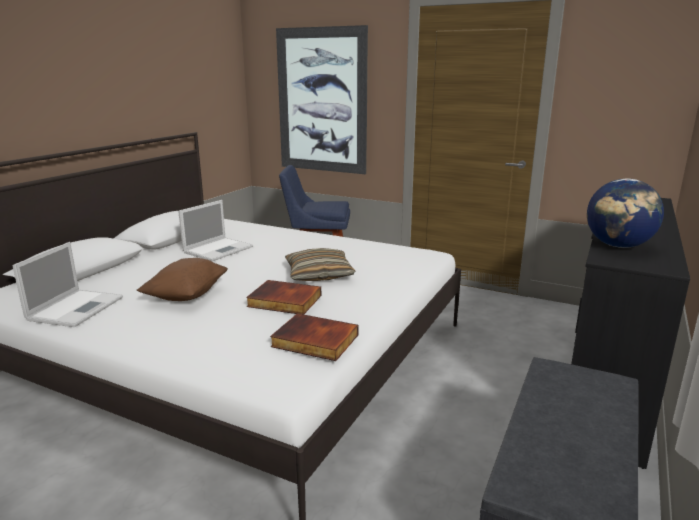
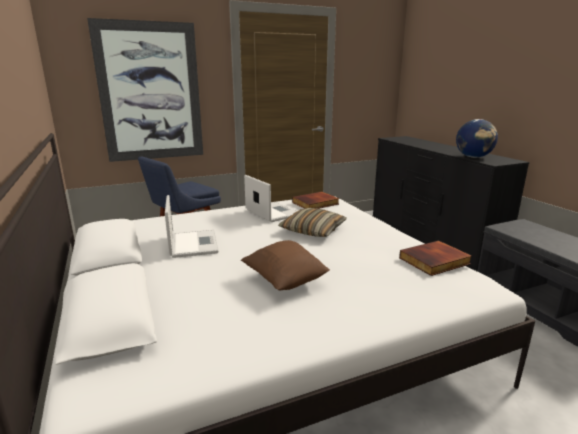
camera: 50 degrees left, 0 degrees up
(77, 308) = (231, 339): laptop -> laptop (271, 212)
(283, 301) = (354, 251): book -> book (315, 203)

